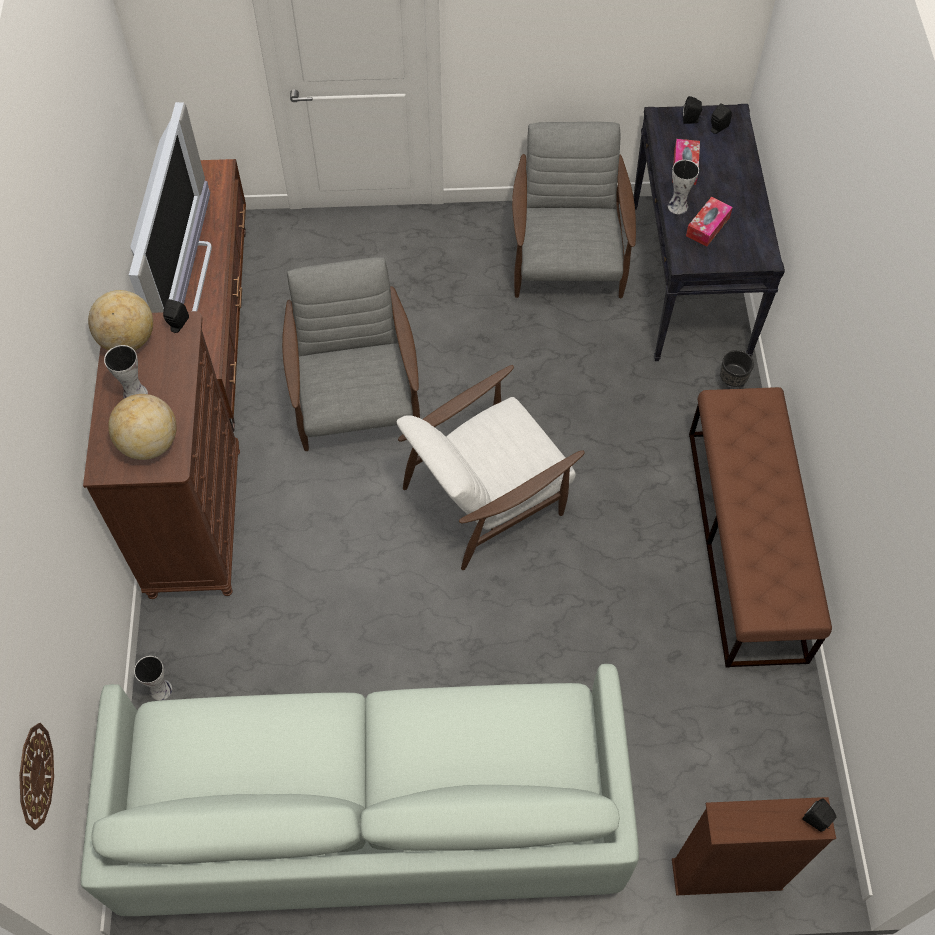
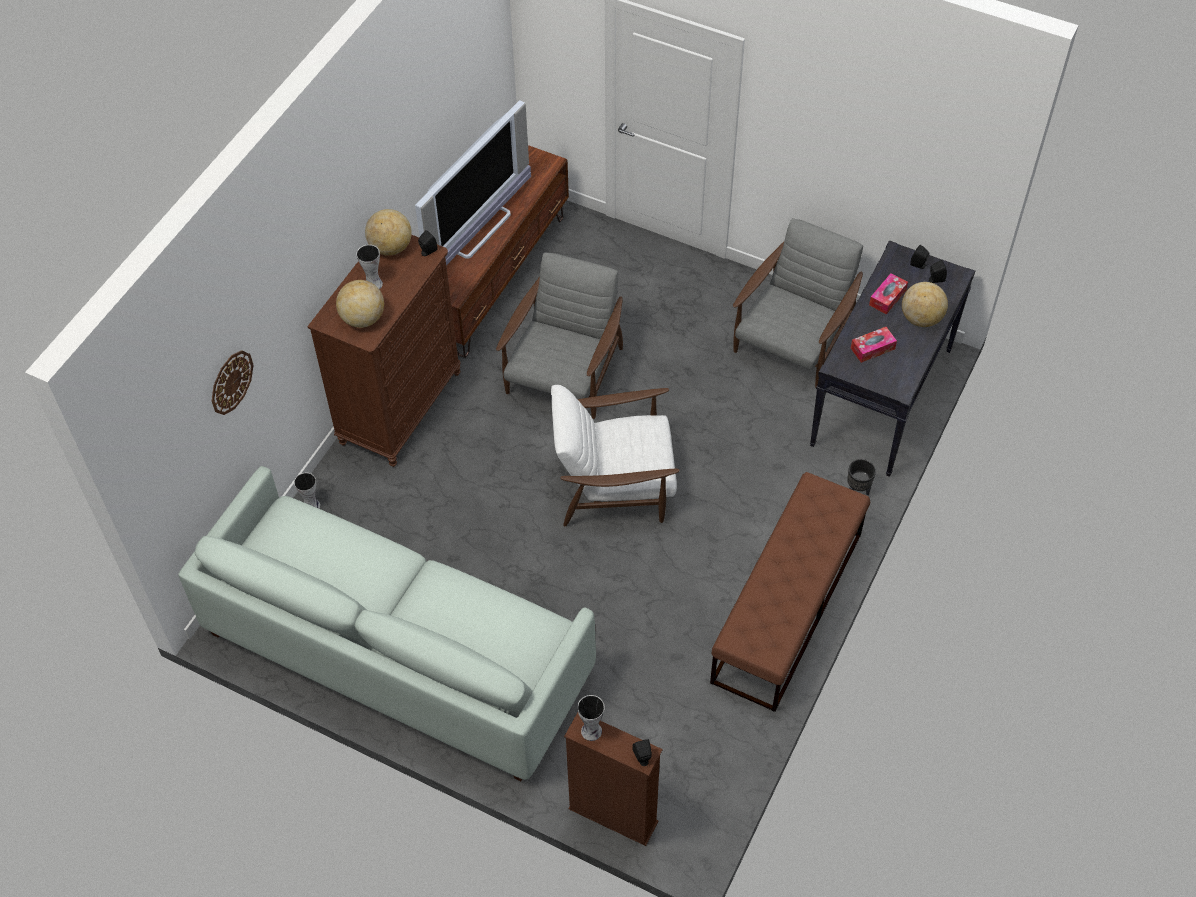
camera: 30 degrees right, 5 degrees down
(35, 775) = (177, 478): wall clock -> wall clock (231, 382)
(678, 207) = (860, 325): vase -> vase (591, 732)
(732, 175) = (921, 319): none -> globe

